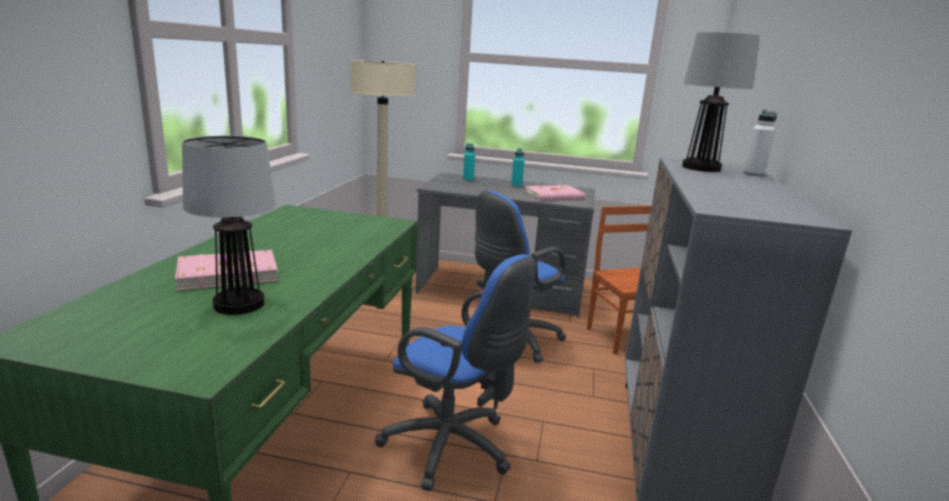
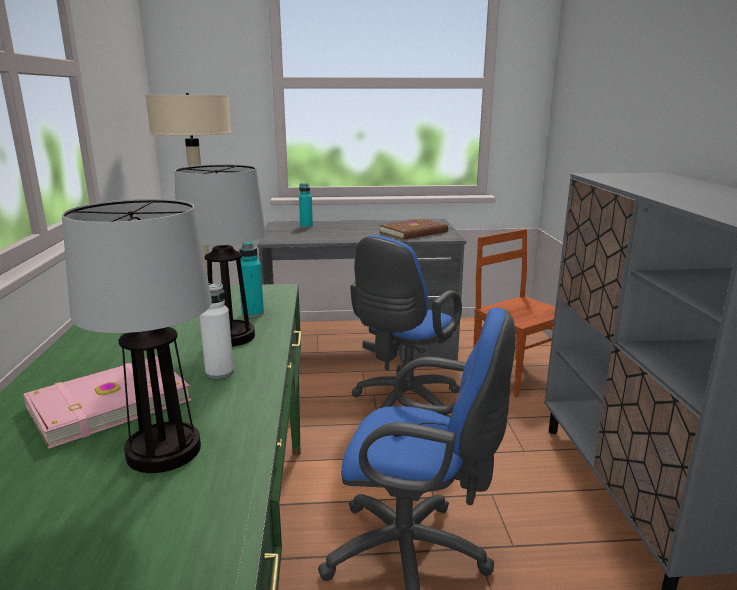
camera: 15 degrees left, 0 degrees up
(516, 186) = (364, 226): turquoise bottle -> turquoise bottle (252, 313)
(555, 196) = (414, 232): pink book -> brown book
(701, 168) = (632, 180): table lamp -> table lamp (231, 336)
(753, 174) = (688, 181): white bottle -> white bottle (219, 372)

